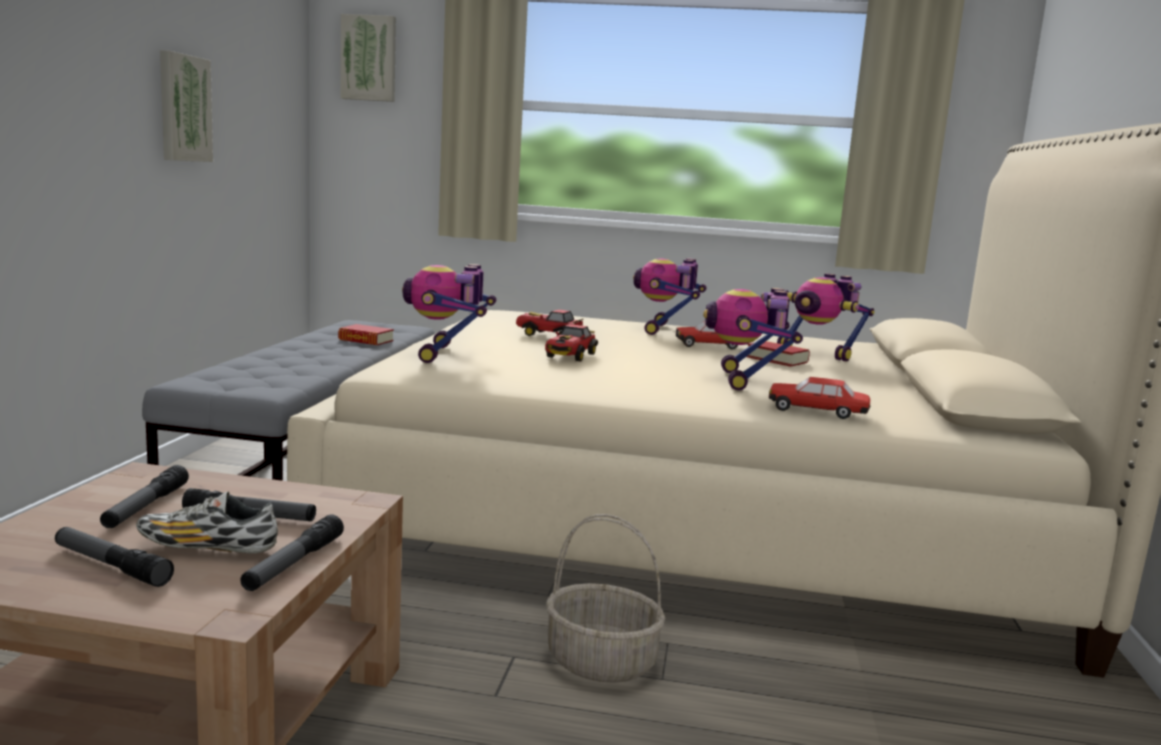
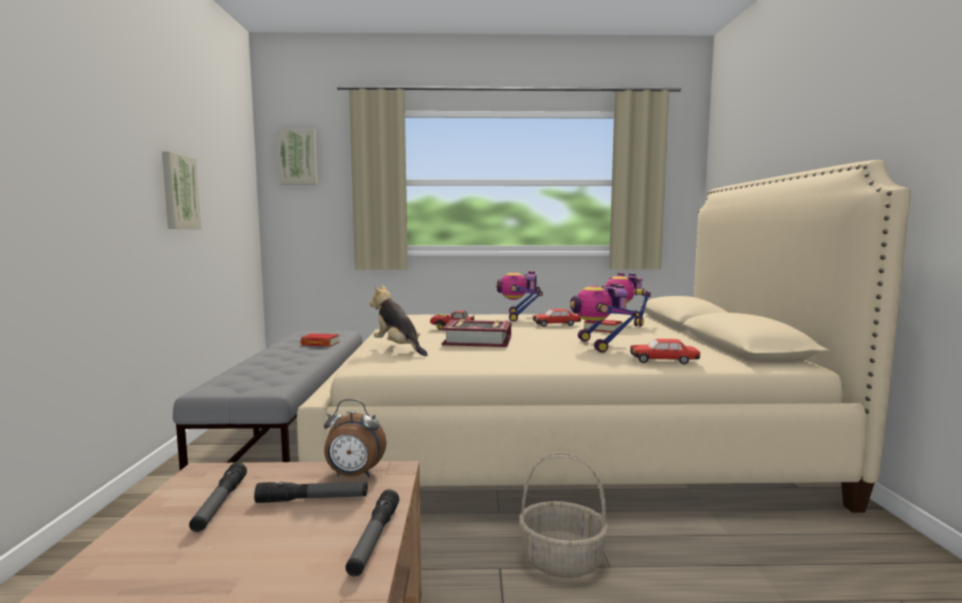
camera: 10 degrees left, 5 degrees down
(111, 566) = (215, 572): flashlight -> none
(207, 549) = (293, 537): shoe -> none
(313, 500) = (354, 475): none -> alarm clock
(447, 355) = (398, 349): toy robot -> plush toy
(570, 356) = (478, 341): toy car -> book

